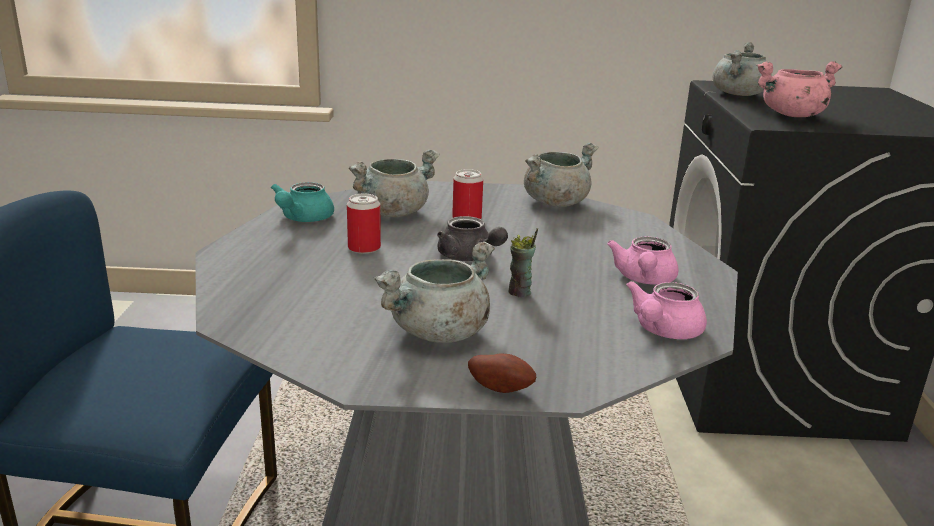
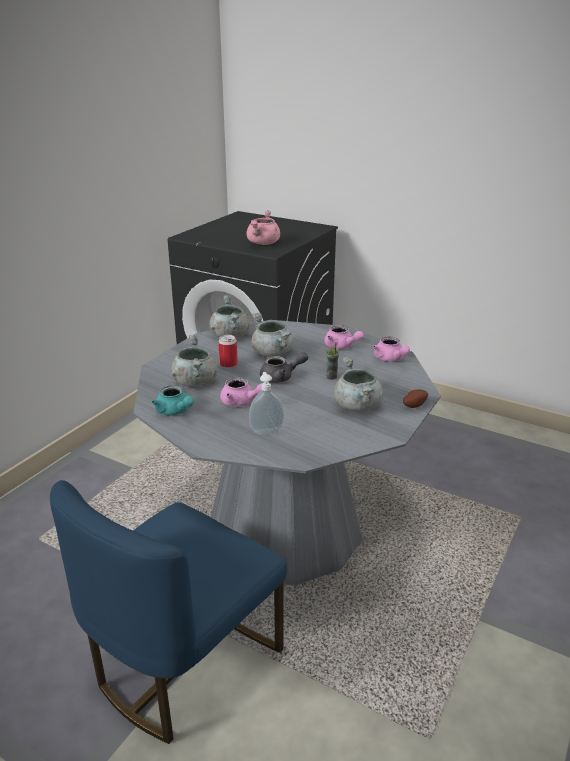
camera: 60 degrees left, 5 degrees up
(294, 280) = (266, 431): none -> soap dispenser
(364, 248) = (241, 402): can -> pink teapot
(738, 94) = (213, 239): grey cooking pot -> grey cooking pot (272, 353)

